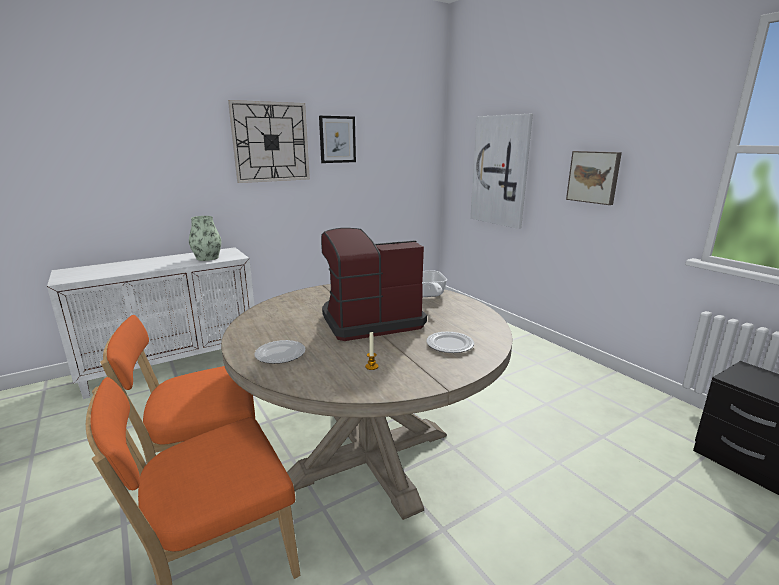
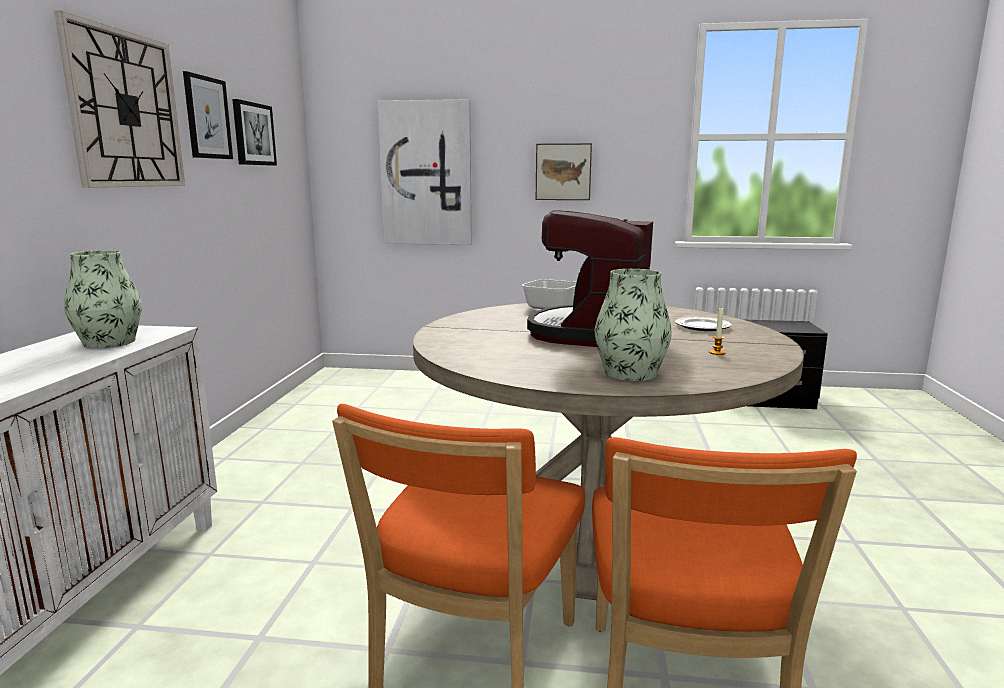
camera: 50 degrees left, 5 degrees down
(281, 354) = (630, 373): plate -> vase
(381, 145) = (253, 134): none -> picture

